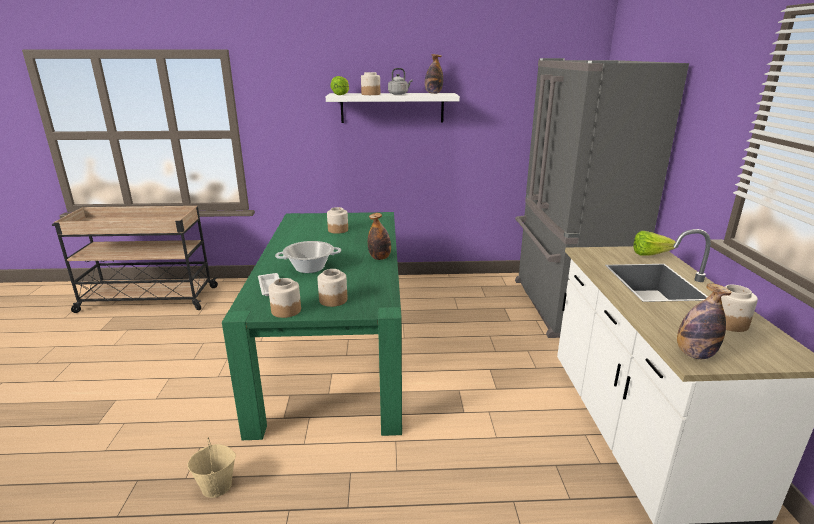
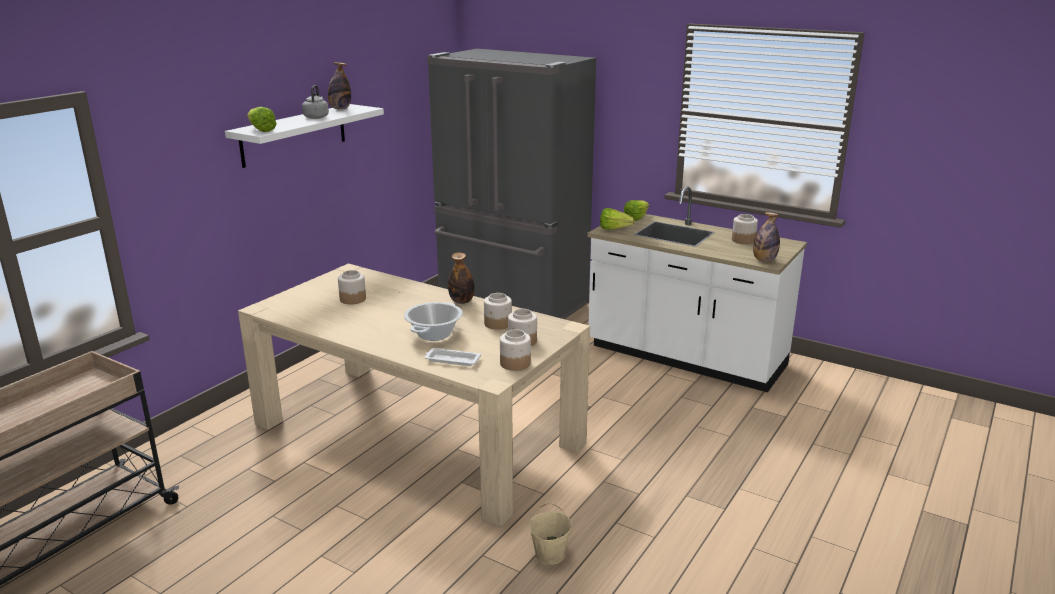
camera: 55 degrees left, 0 degrees up
(336, 349) = (417, 433): green dining table -> beige dining table
(370, 94) = (291, 123): jar -> jar (498, 324)
(600, 255) = (617, 229): none -> lettuce

